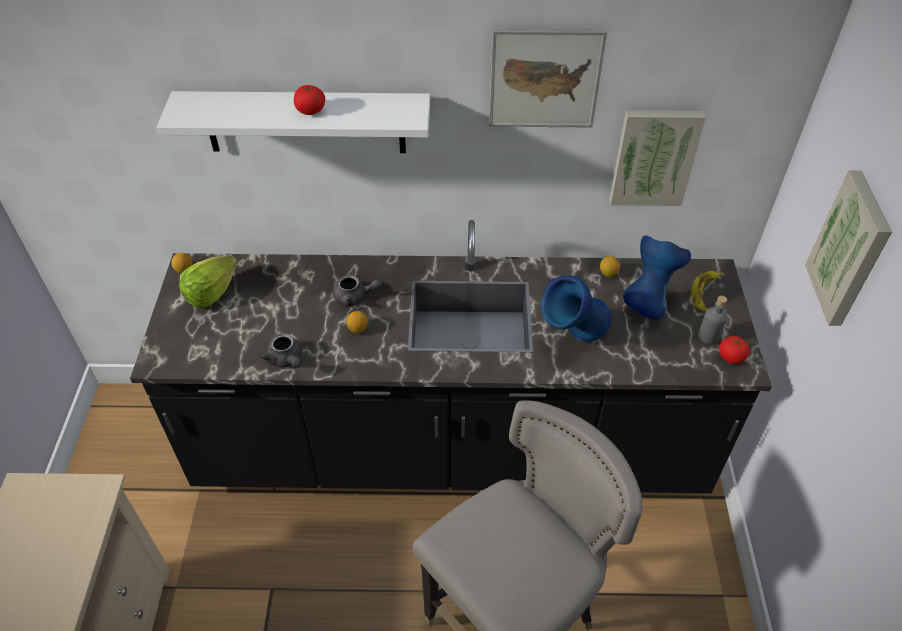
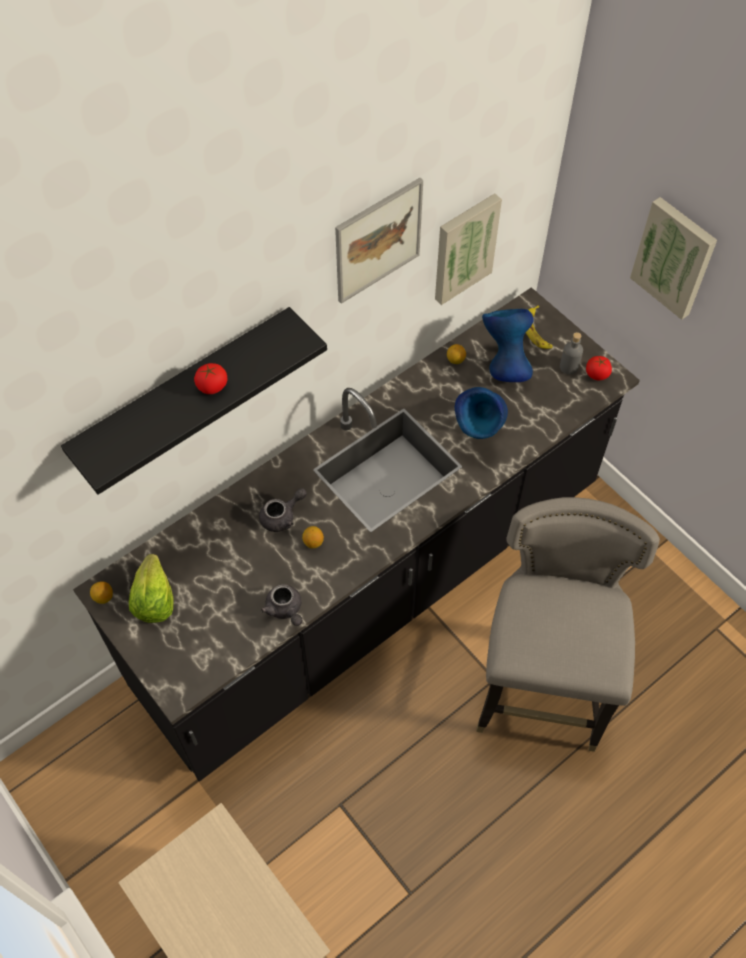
camera: 40 degrees left, 10 degrees up
(287, 360) = (285, 610): grey teapot -> grey teapot turned 45 degrees clockwise
(305, 122) = (185, 395): white shelf -> black shelf

